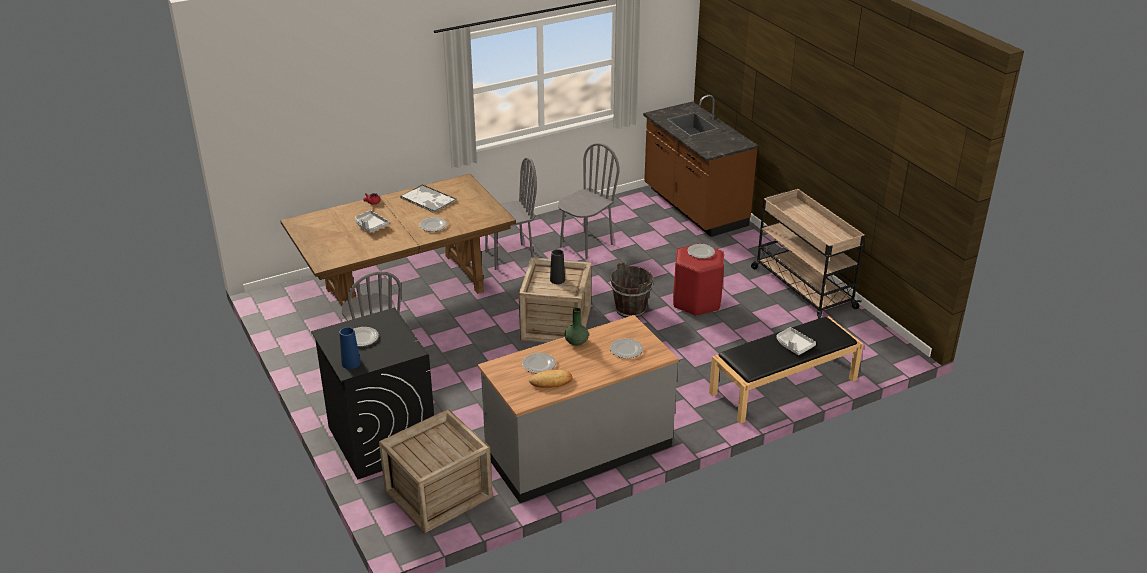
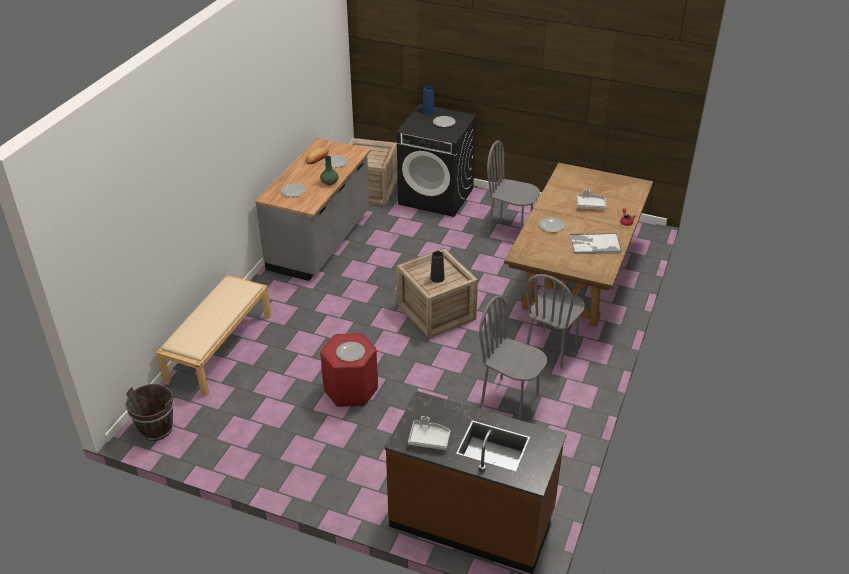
camera: 140 degrees right, 5 degrees up
(586, 245) = (510, 399): grey chair -> grey chair turned 120 degrees clockwise
(630, 309) = (395, 353): brown bucket -> brown bucket (156, 429)
(783, 387) = (219, 347): black bench -> beige bench
(794, 345) = (208, 314): grey tray -> grey tray (429, 439)
(802, 287) = (269, 462): beige cart -> none

